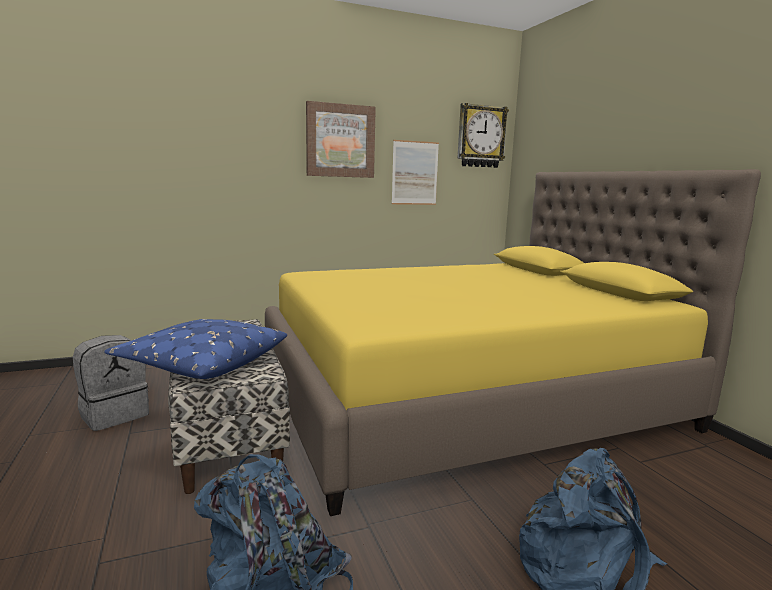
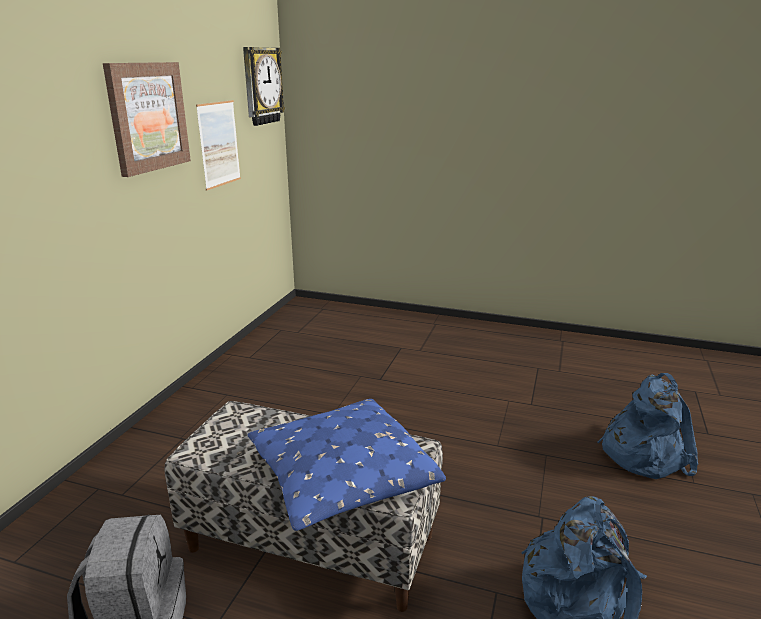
camera: 50 degrees left, 10 degrees up
(465, 398) = (406, 382): yellow bed -> none

